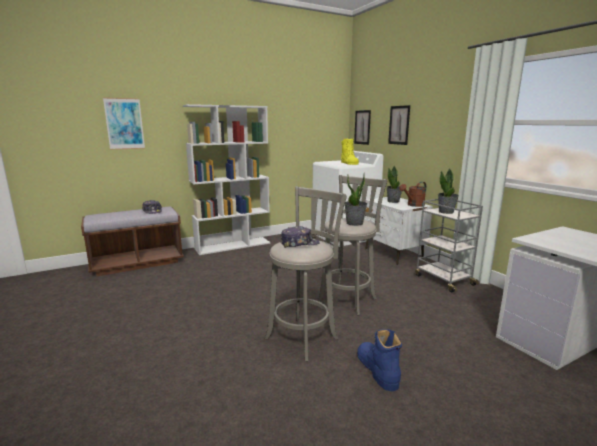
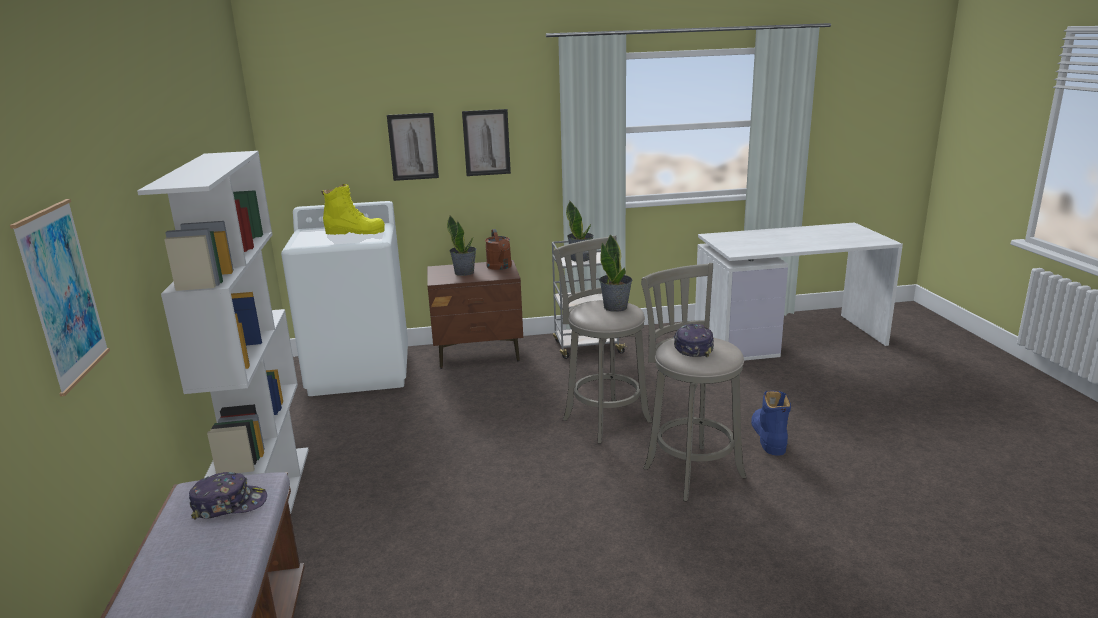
camera: 70 degrees left, 5 degrees up
(362, 127) = (309, 157): picture -> picture (486, 142)
(377, 370) = (768, 437): blue boot -> blue boot turned 90 degrees clockwise
(393, 254) = (479, 353): white nightstand -> brown nightstand

